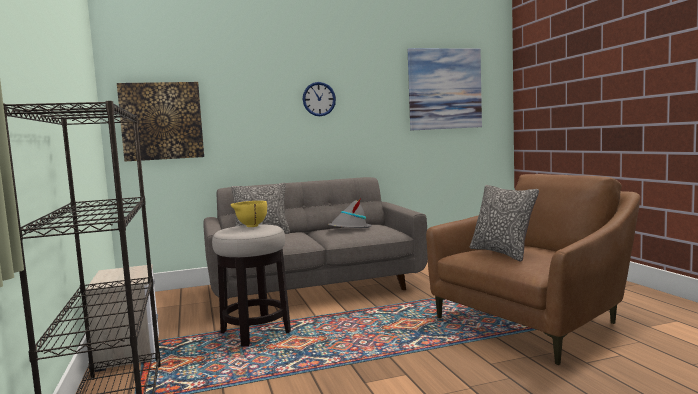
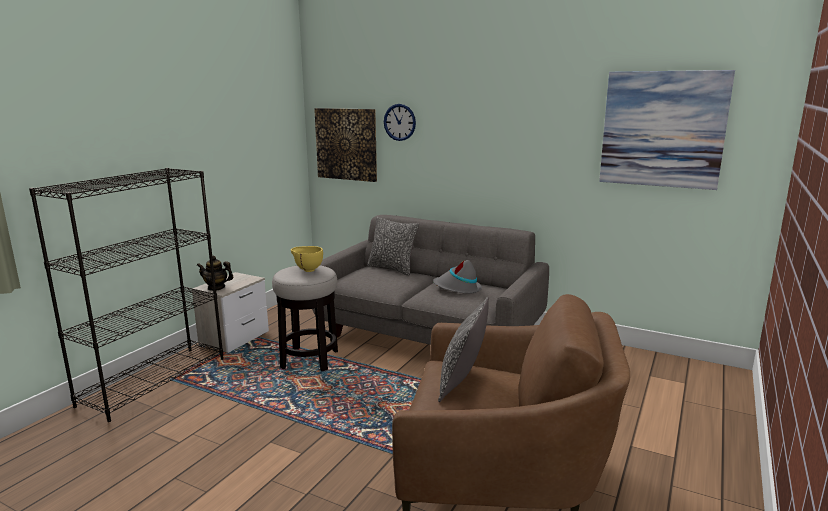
camera: 45 degrees right, 10 degrees up
(119, 280) = (216, 288): none -> teapot
(319, 99) = (488, 132): wall clock -> wall clock (399, 122)

